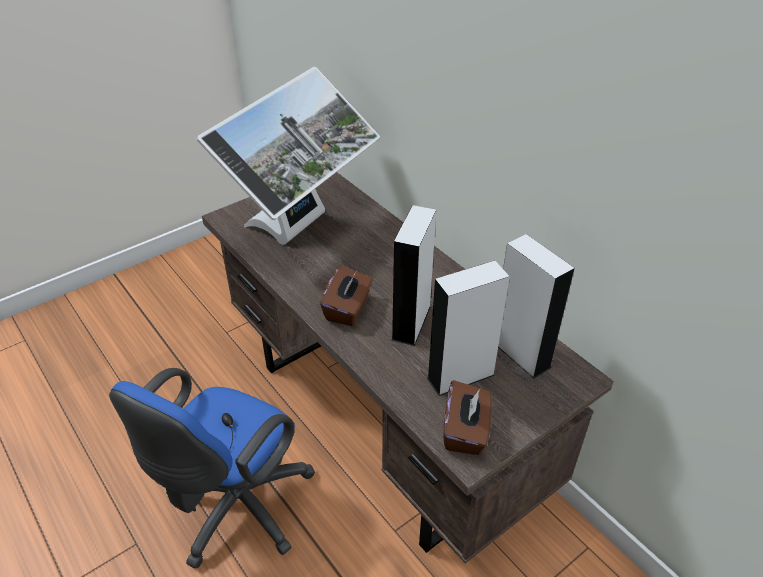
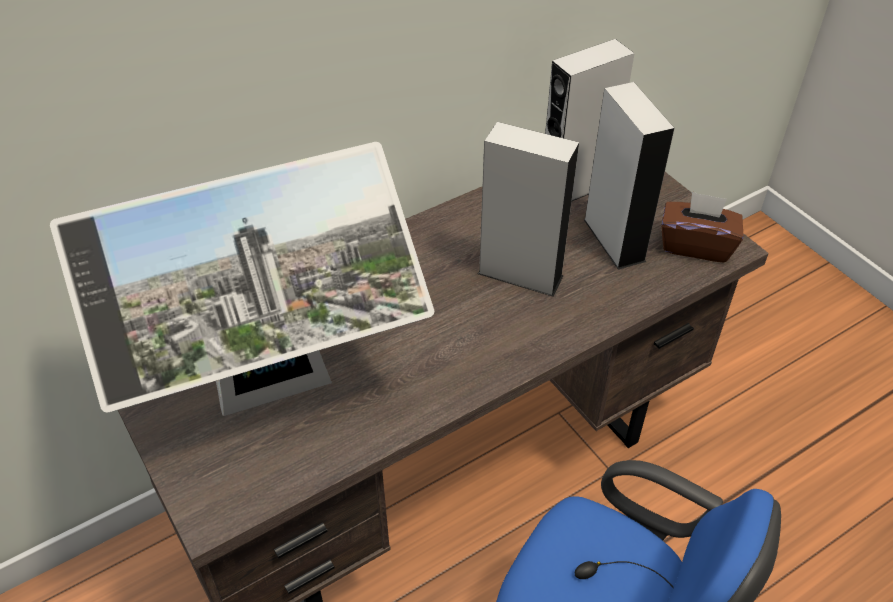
camera: 85 degrees left, 5 degrees up
(300, 227) = (276, 393): monitor -> monitor turned 120 degrees clockwise
(348, 309) = (489, 338): brown tissue box -> none

